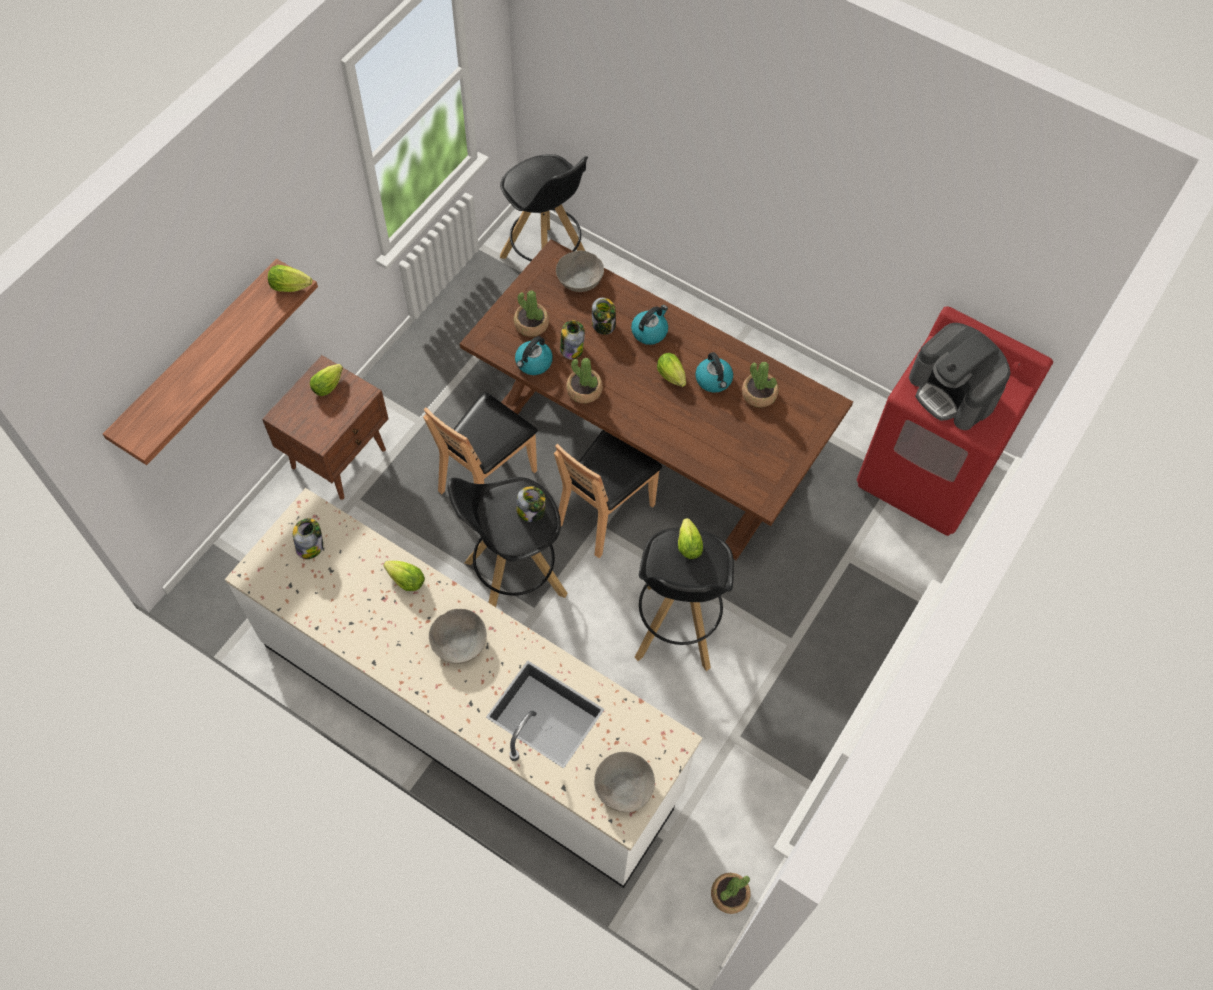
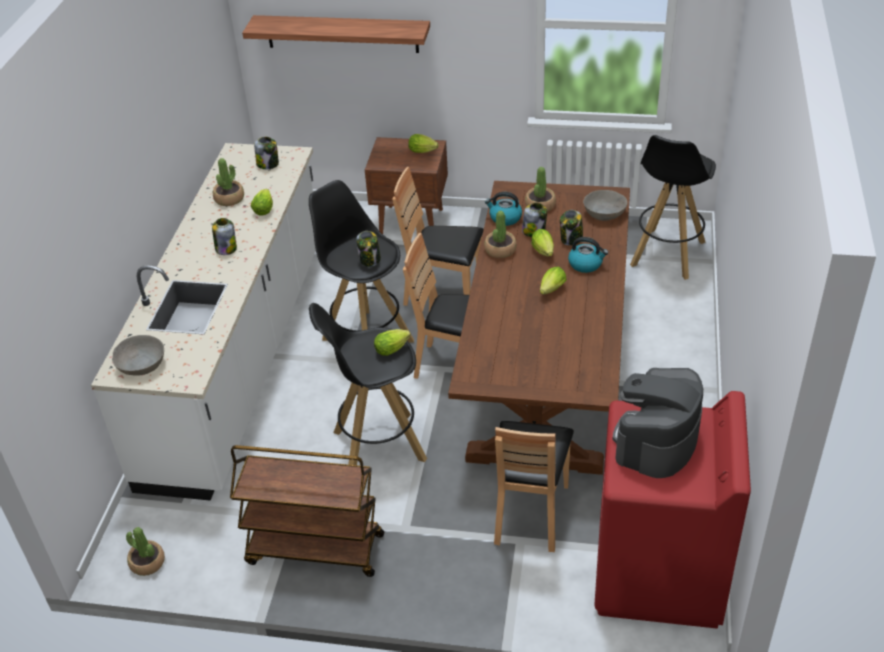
camera: 70 degrees right, 20 degrees down
(293, 287) = (411, 32): lettuce -> lettuce (544, 252)
(459, 643) = (226, 248): grey bowl -> jar
(714, 380) = (567, 314): kettle -> none
(759, 394) = (575, 344): potted plant -> potted plant (229, 198)
(782, 731) = (314, 549): none -> brown cart
(821, 535) = (530, 513): none -> brown chair

